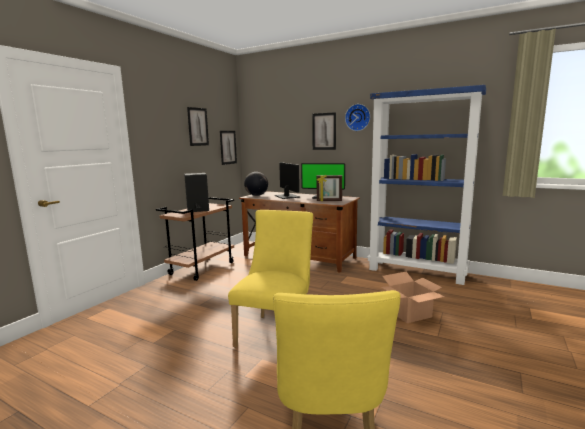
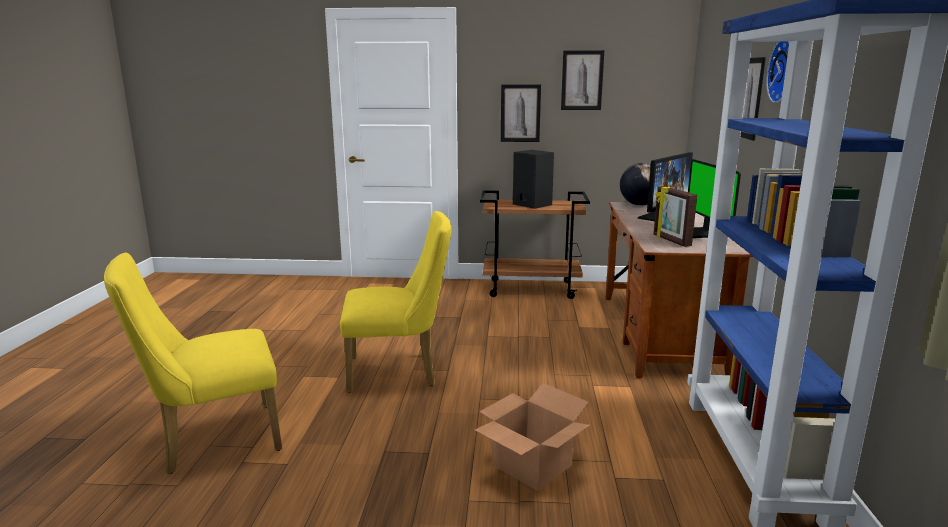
camera: 65 degrees right, 5 degrees up
(228, 147) = (651, 115): picture -> picture (520, 113)

